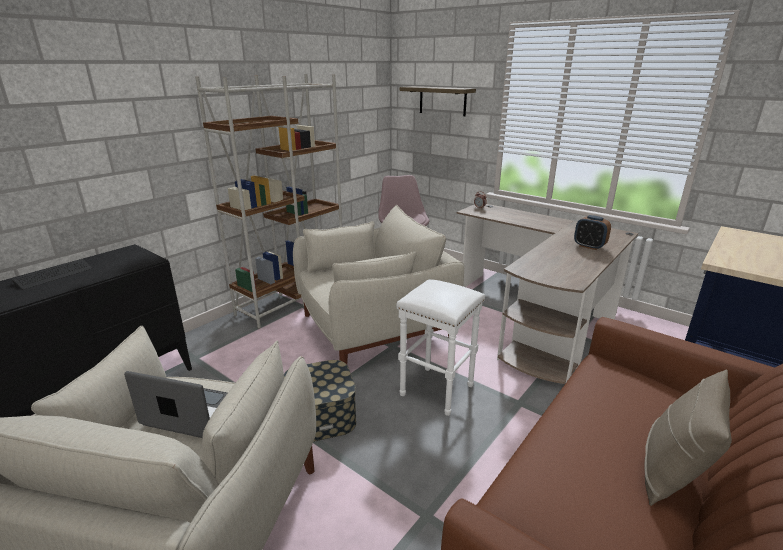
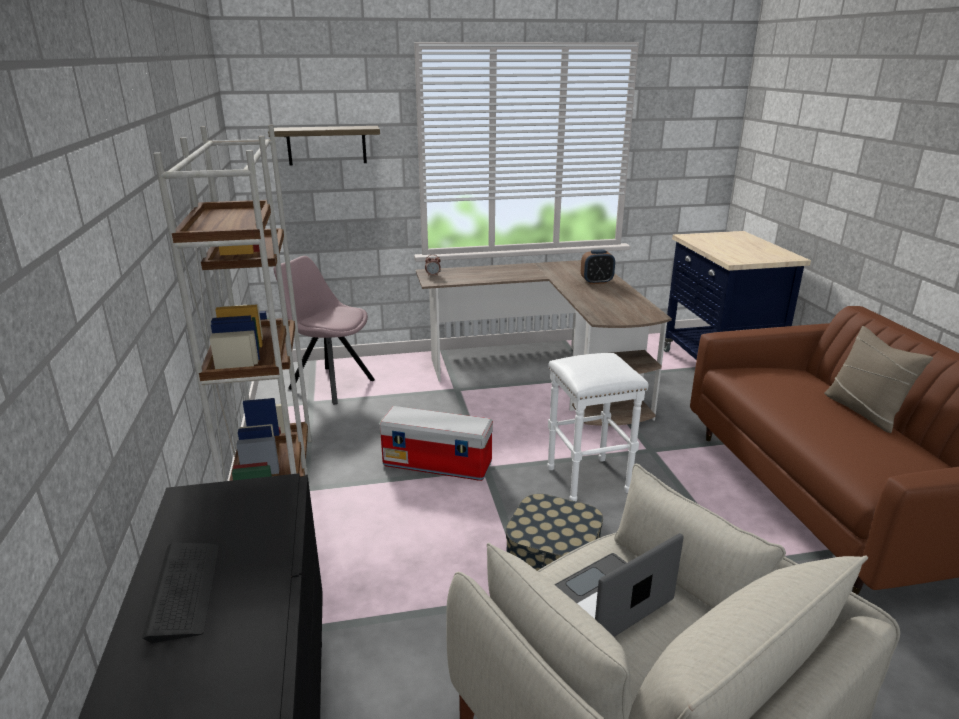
camera: 50 degrees left, 0 degrees up
(375, 329) = (438, 464): beige armchair -> storage box

